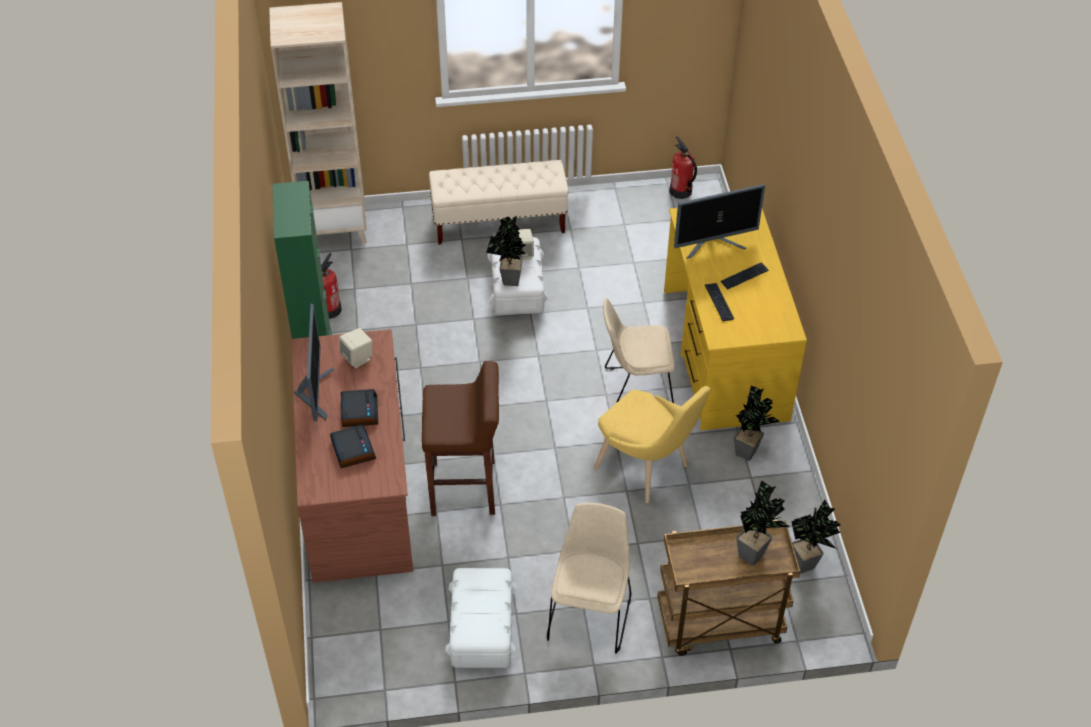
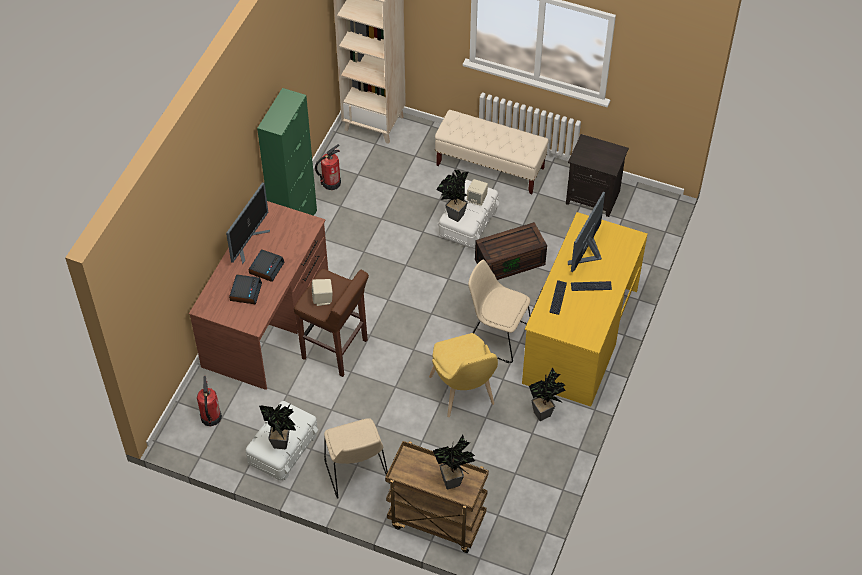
camera: 30 degrees right, 5 degrees up
(357, 358) = (290, 230): beige speaker -> beige speaker (323, 299)
(589, 614) = (357, 472): beige chair -> beige chair turned 120 degrees clockwise
(592, 309) = (510, 261): none -> brown storage box
(632, 210) = (594, 197): none -> black nightstand
(680, 191) = (641, 197): fire extinguisher -> fire extinguisher (211, 417)
(714, 244) = (587, 253): monitor -> monitor turned 105 degrees clockwise
(808, 564) = (525, 511): potted plant -> potted plant (283, 445)

